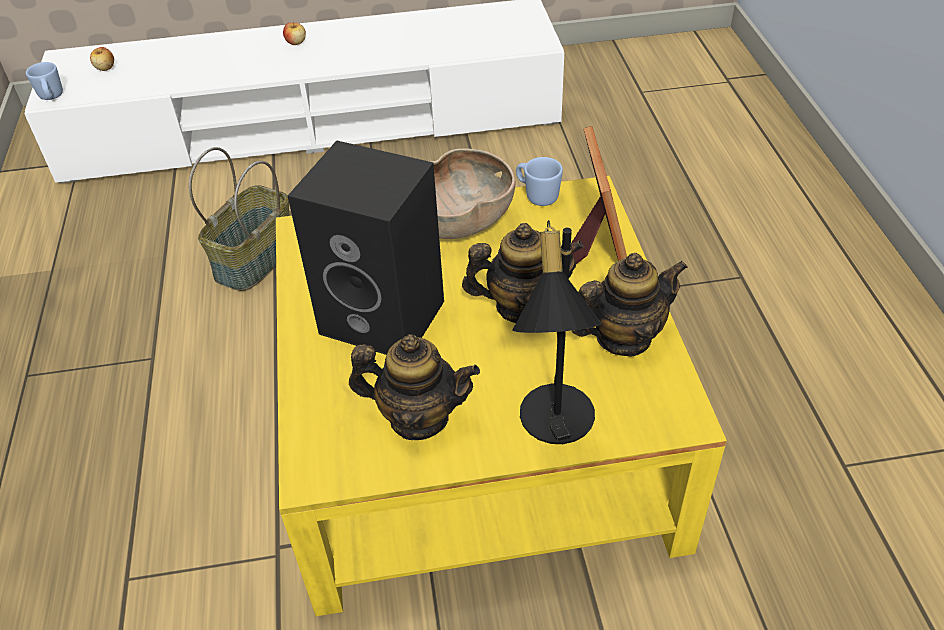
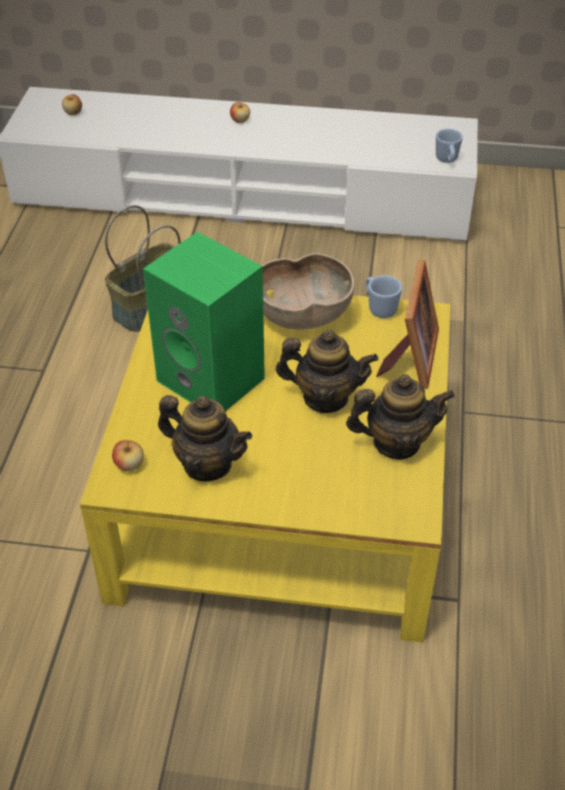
camera: 15 degrees right, 0 degrees up
(51, 97) = (22, 131): blue mug -> blue mug (447, 161)
(324, 443) = (129, 465): none -> apple
(386, 316) = (214, 380): black speaker -> green speaker
(554, 426) = (308, 497): black table lamp -> none

